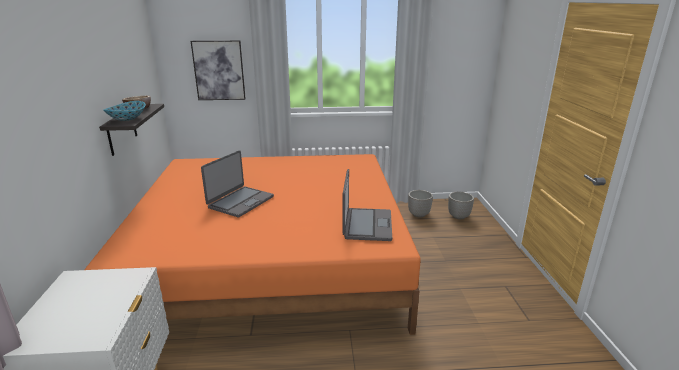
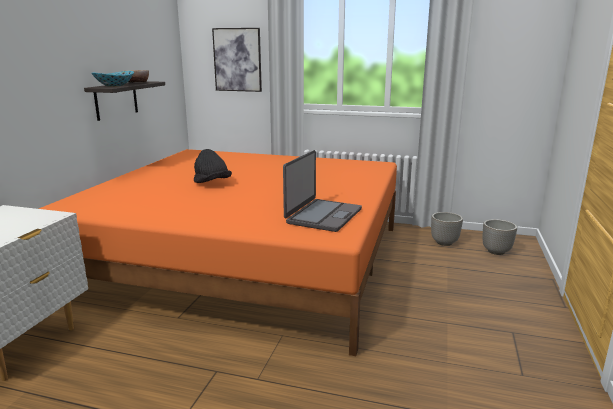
camera: 20 degrees right, 5 degrees down
(240, 202) = (212, 184): laptop -> black hat

